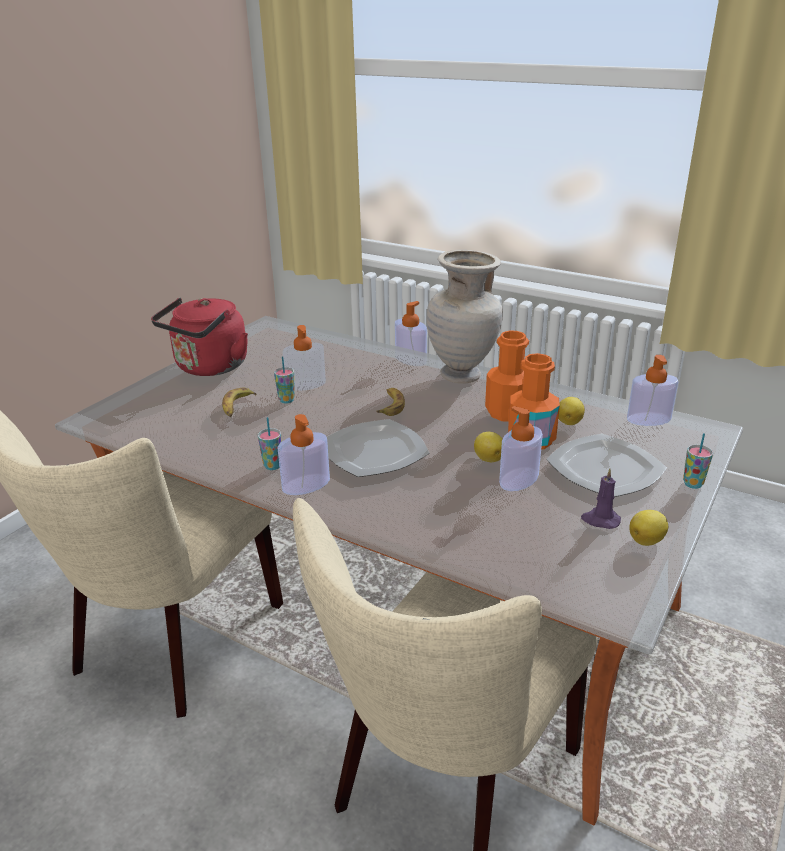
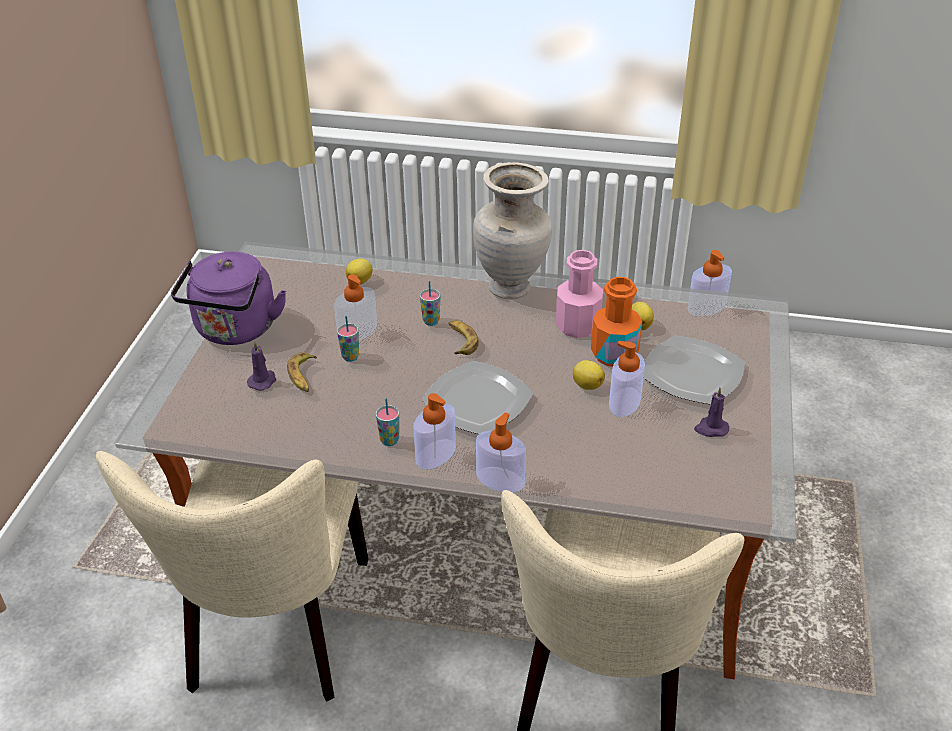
camera: 20 degrees left, 10 degrees up
(202, 404) = (263, 381): none -> purple candle
(209, 368) = (235, 330): red kettle -> purple kettle
(410, 360) = (447, 276): soap dispenser -> soap dispenser (500, 480)
(508, 412) = (577, 325): orange bottle -> pink bottle
(647, 540) = (755, 440): lemon -> lemon (360, 281)
(693, 484) = (769, 373): cup -> cup (431, 321)

